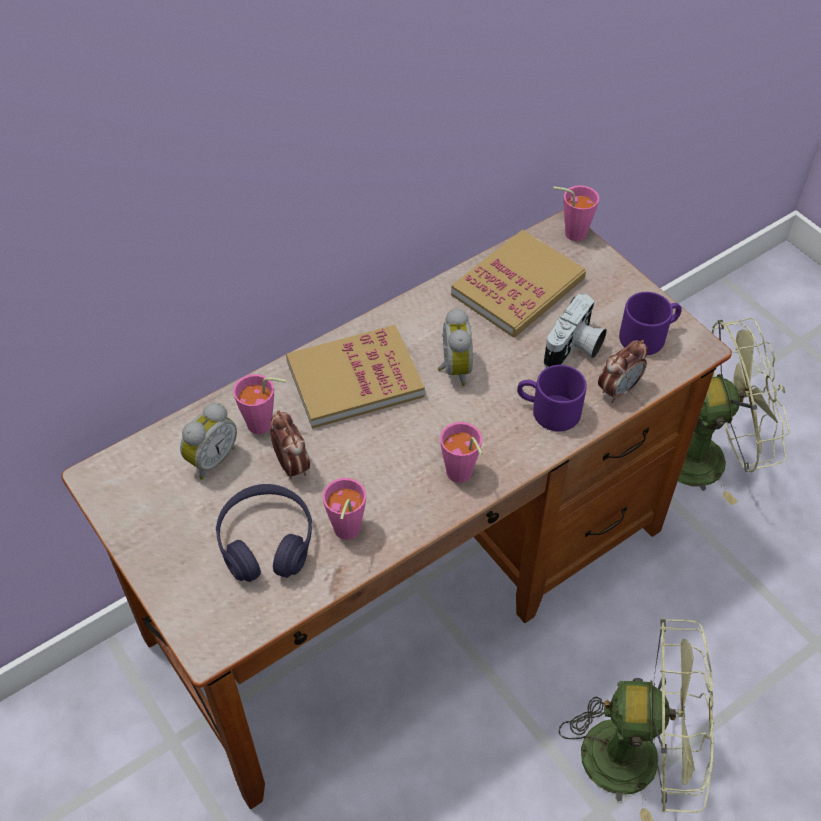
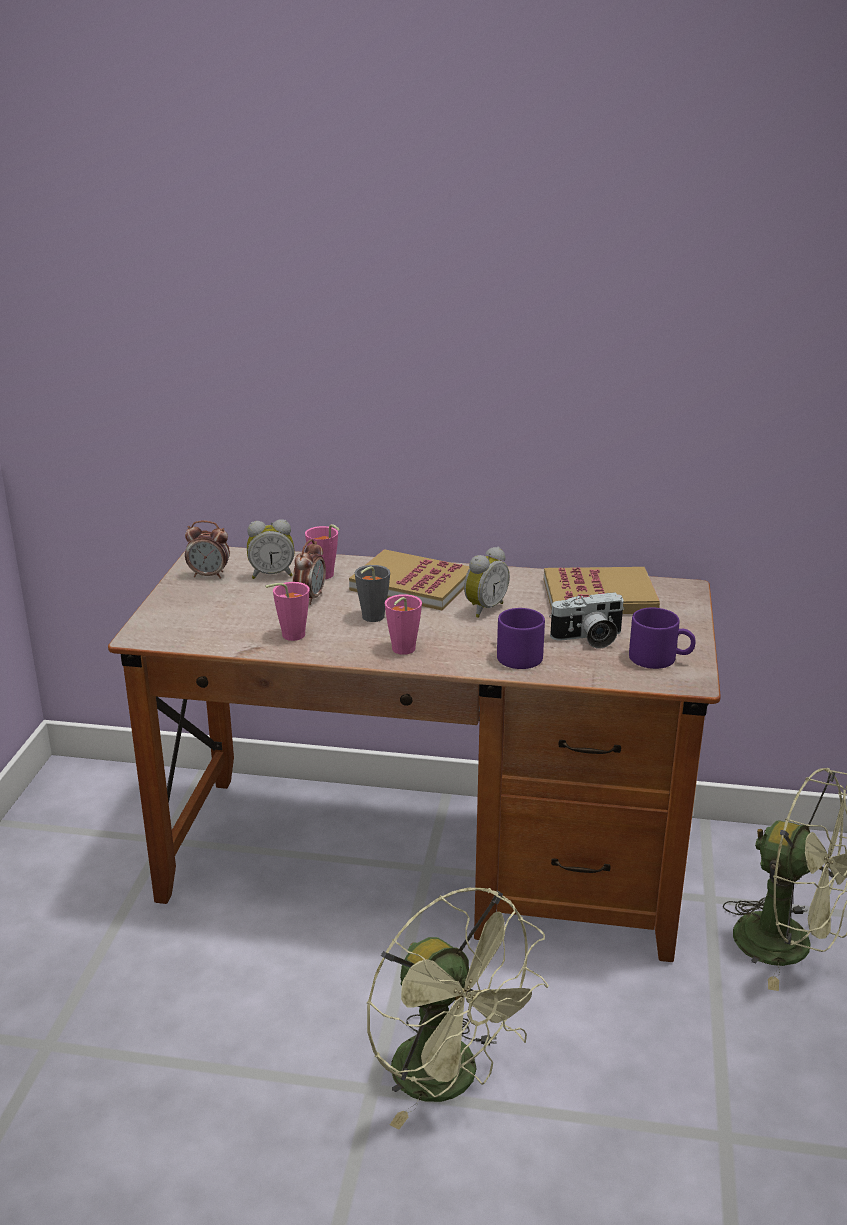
camera: 45 degrees right, 25 degrees down
(266, 542) = (240, 617): purple headphones -> none
(382, 454) = (370, 619): none -> grey cup
(570, 233) = (689, 591): pink cup -> none
(618, 390) = (585, 670): alarm clock -> alarm clock (209, 575)

